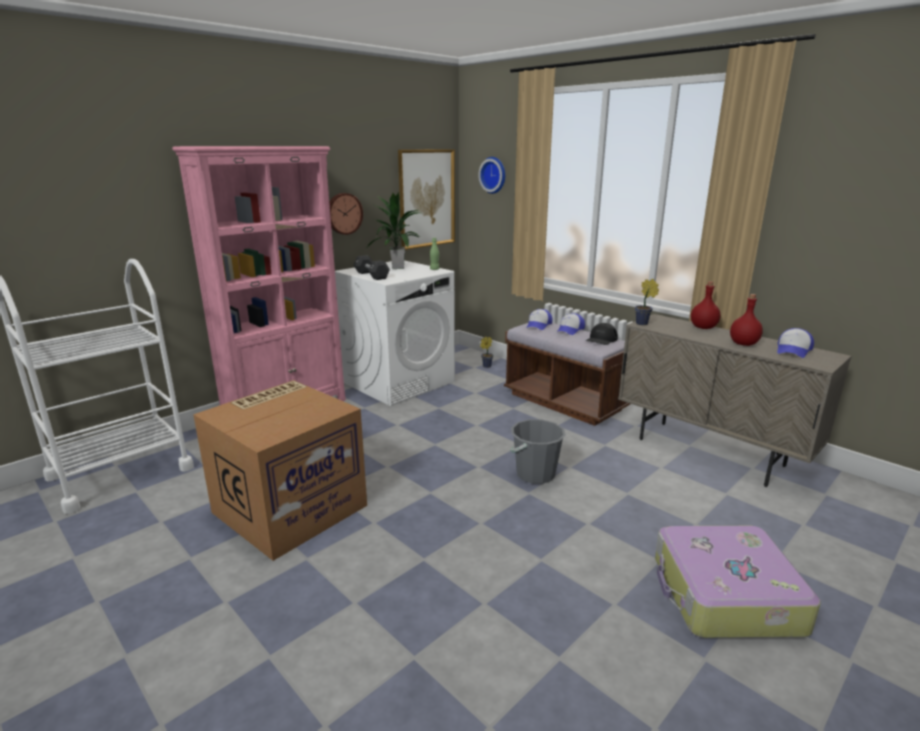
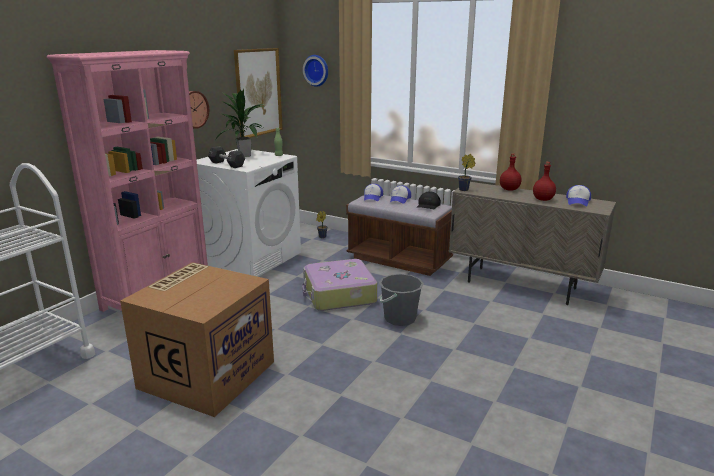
camera: 15 degrees left, 0 degrees up
(724, 596) = (565, 382): suitcase -> suitcase (338, 294)

